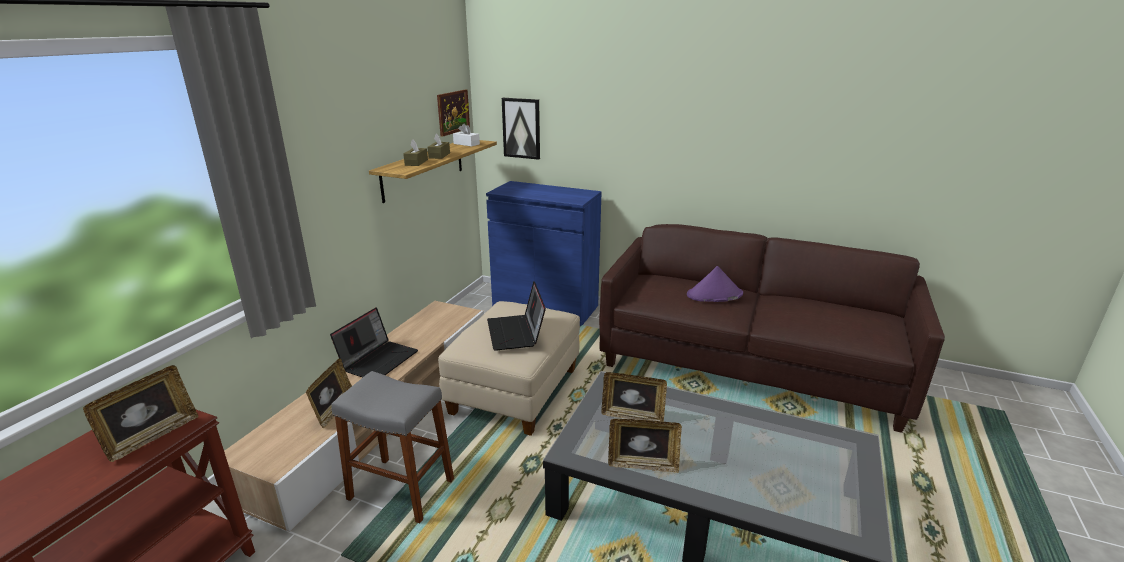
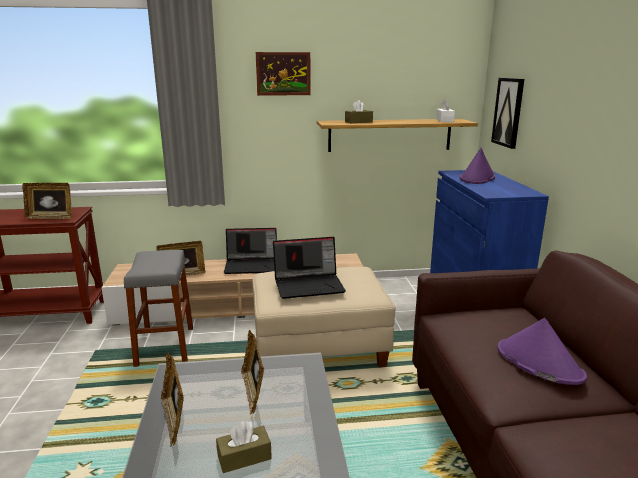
camera: 60 degrees right, 5 degrees down
(439, 155) = (391, 122): brown tissue box -> brown tissue box (244, 457)
(453, 112) = (448, 89): picture -> picture (283, 74)
(516, 333) = (309, 285): laptop -> laptop turned 150 degrees counterclockwise
(530, 191) = (477, 178): none -> purple hat

